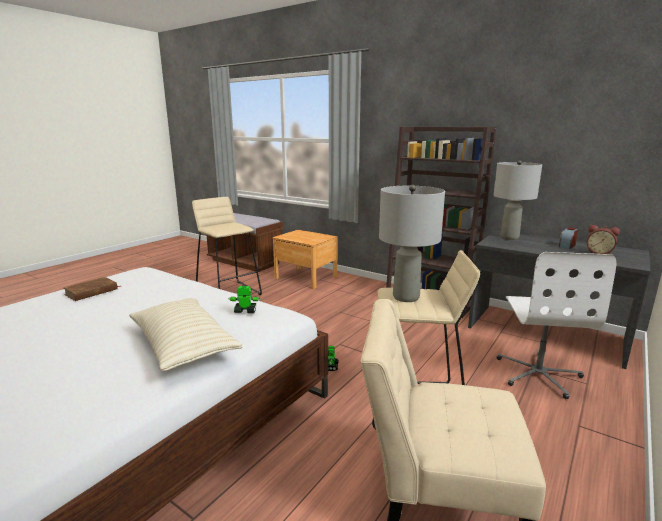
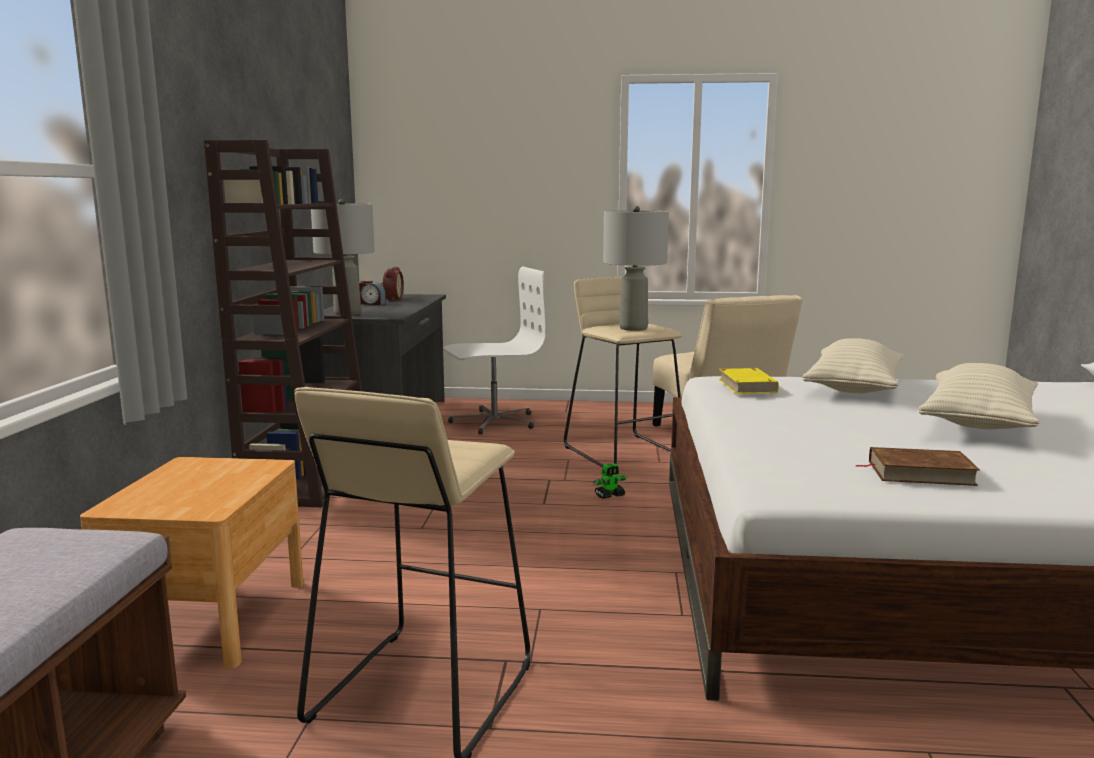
camera: 120 degrees left, 5 degrees down
(69, 341) = (978, 422): none -> beige pillow
(245, 311) = (747, 386): toy robot -> yellow book

